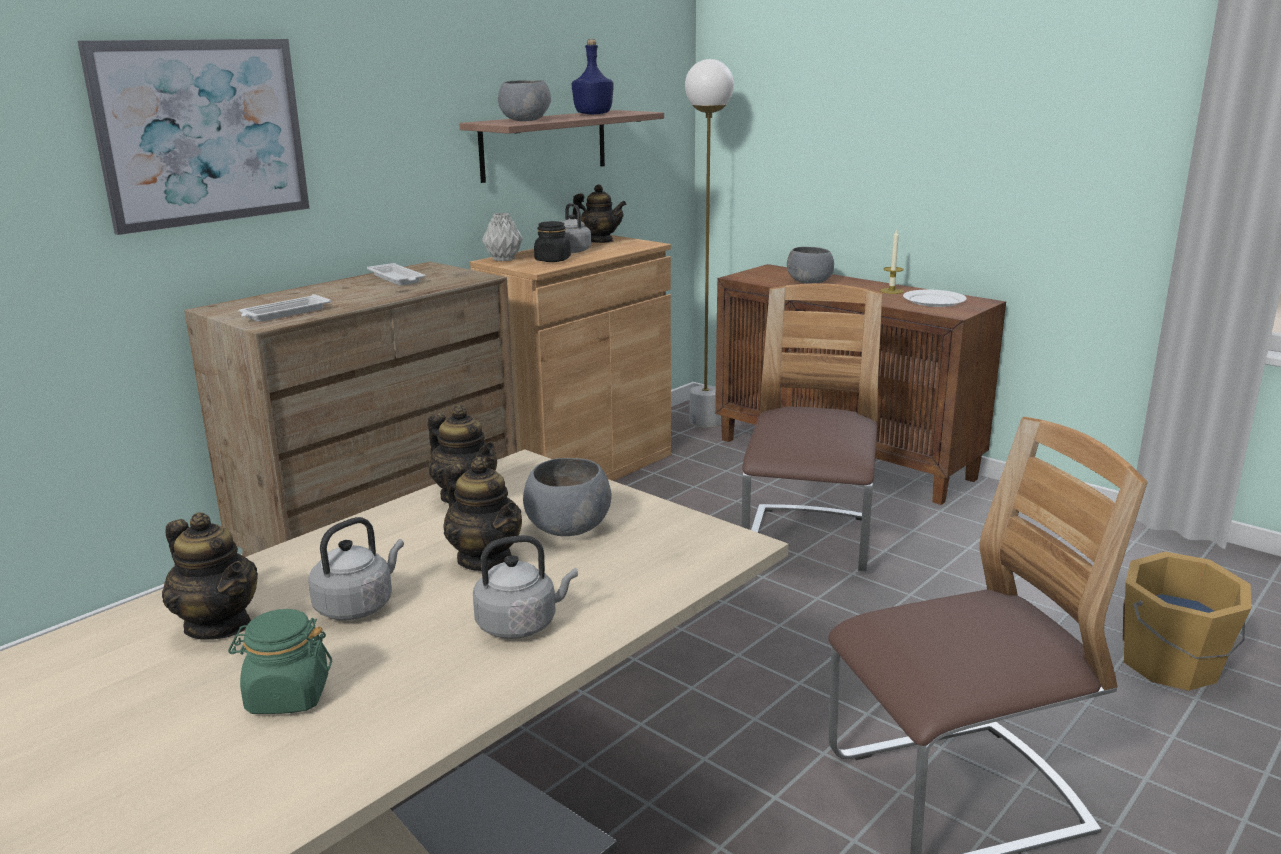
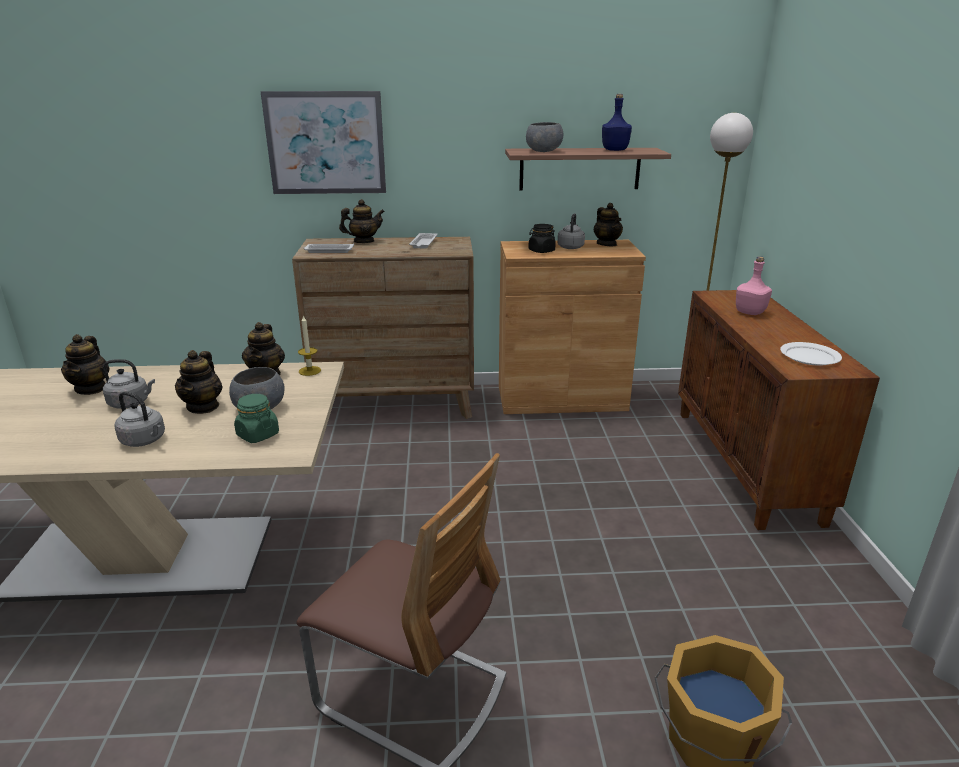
camera: 45 degrees right, 5 degrees up
(287, 696) = (43, 425): green jar -> green jar (257, 435)
(299, 294) = (363, 241): none -> teapot
(503, 259) = (518, 244): grey vase -> none
(808, 542) = (612, 505): chair -> none
(810, 282) = (750, 312): grey bowl -> pink bottle
(891, 291) = (797, 338): candle -> candle (309, 371)

